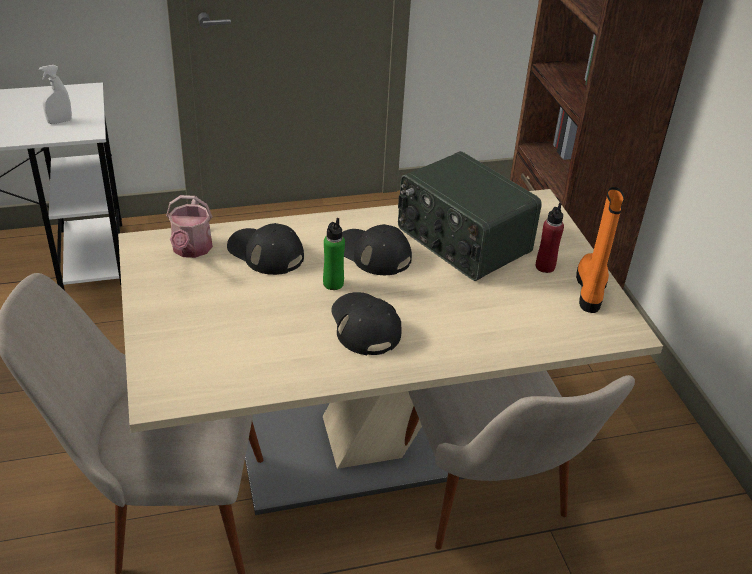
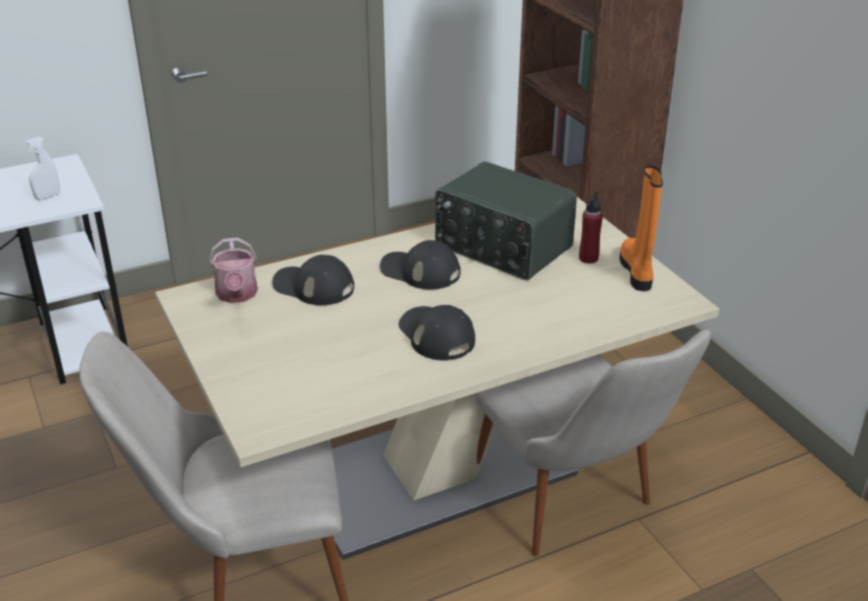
camera: 10 degrees left, 5 degrees down
(333, 283) = (391, 303): green bottle -> none

